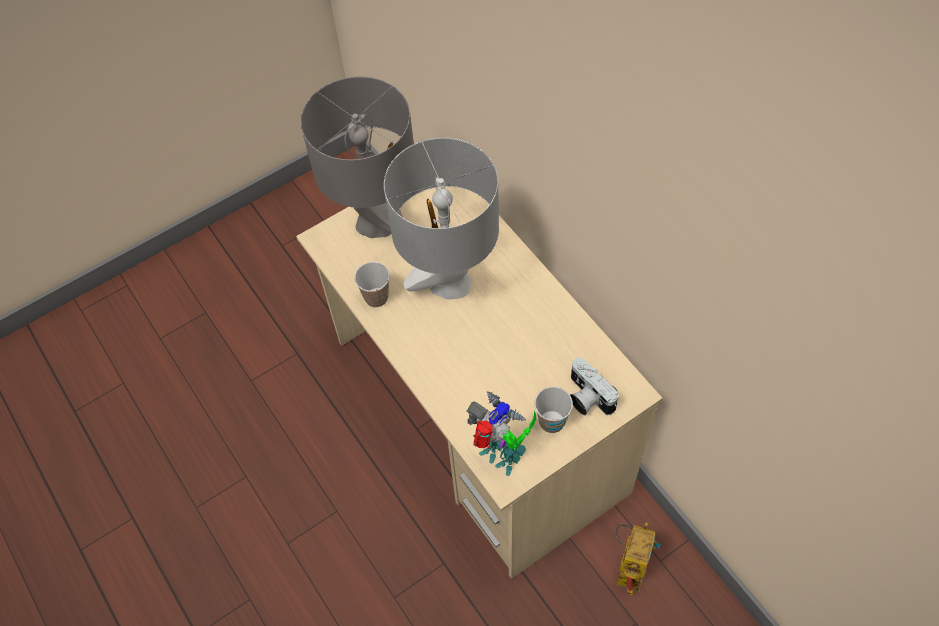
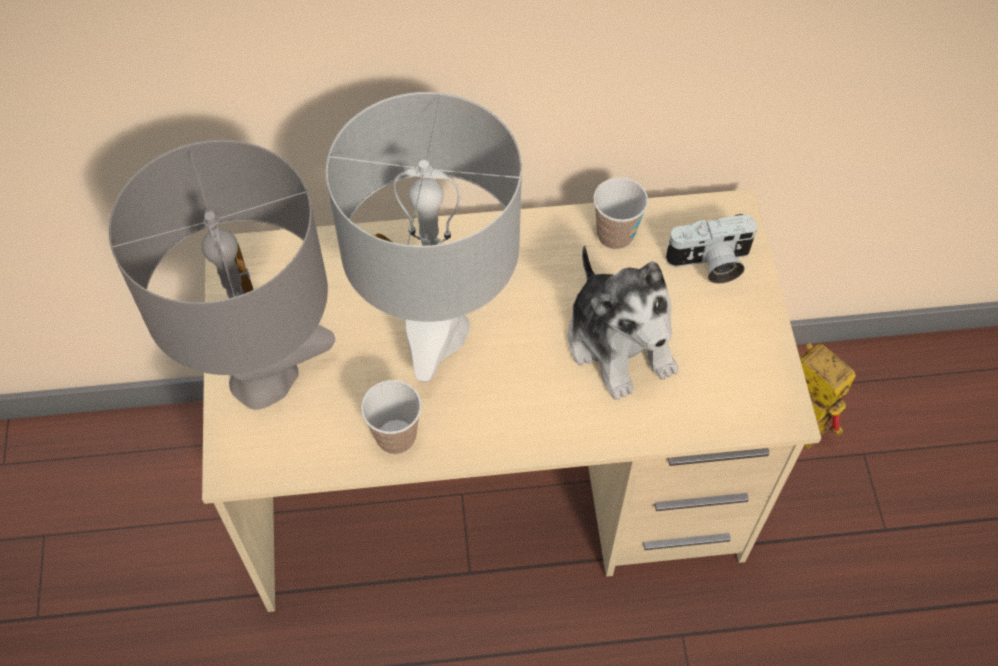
camera: 65 degrees left, 0 degrees up
(499, 374) = (619, 343): none -> plush toy
(501, 458) = (748, 401): toy robot -> none
(552, 422) = (724, 318): cup -> cup (615, 235)

